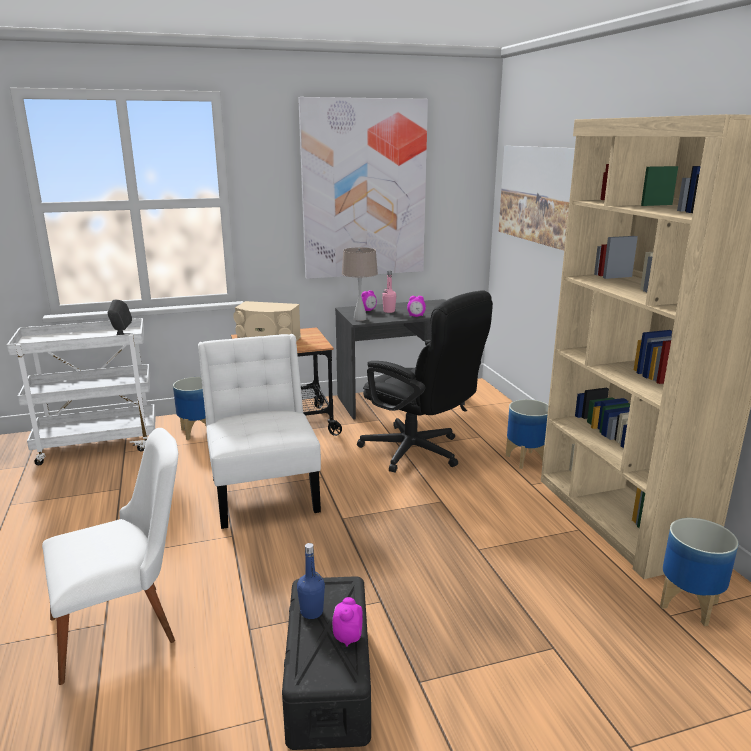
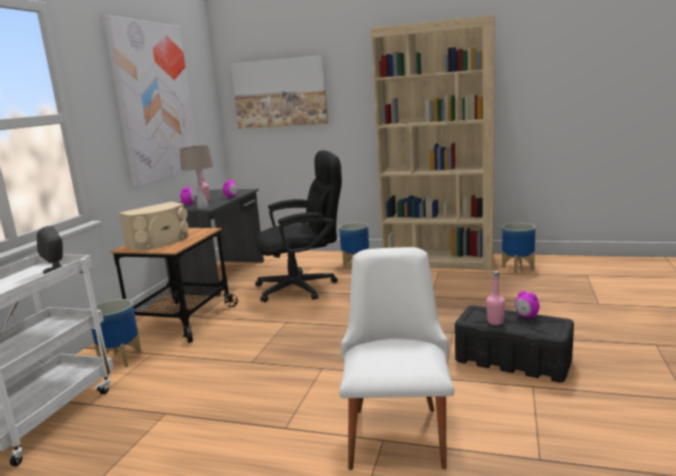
camera: 55 degrees left, 5 degrees down
(264, 491) = (274, 346): white chair -> none
(312, 612) = (495, 322): blue bottle -> pink bottle

